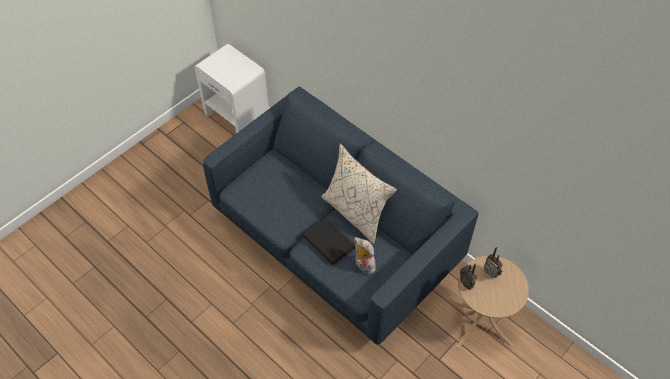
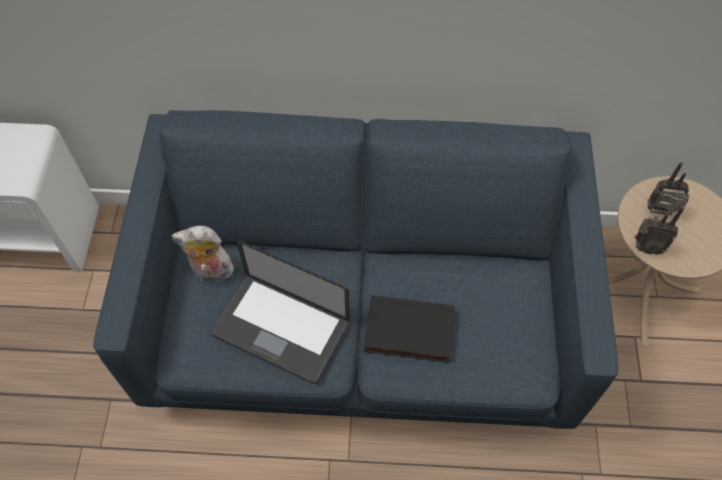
camera: 40 degrees left, 5 degrees up
(280, 206) = (280, 329): none -> laptop
(356, 213) = (403, 256): beige pillow -> none
(363, 265) = (490, 328): plush toy -> plush toy (210, 272)

